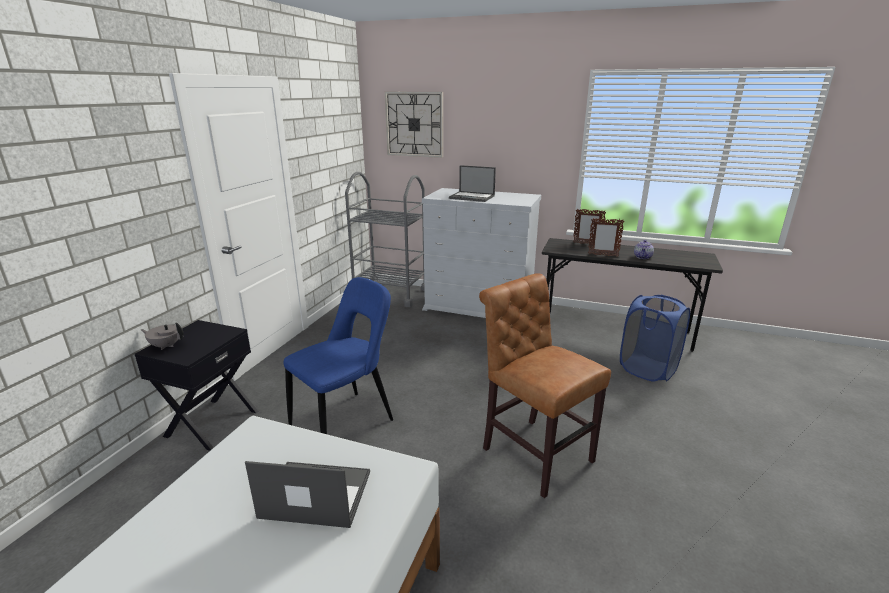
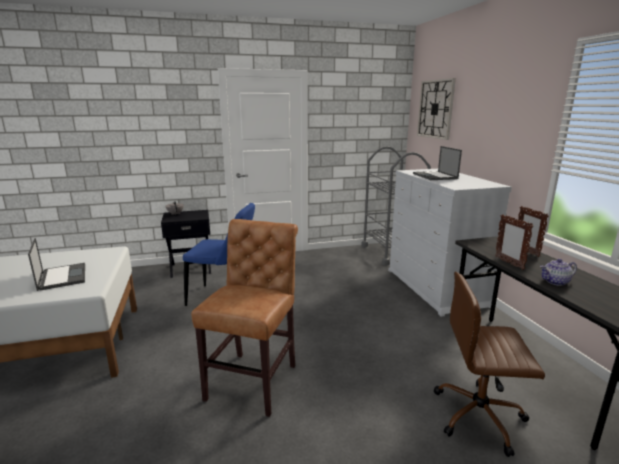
camera: 55 degrees right, 5 degrees down
(647, 369) = (480, 416): blue laundry basket -> brown office chair

